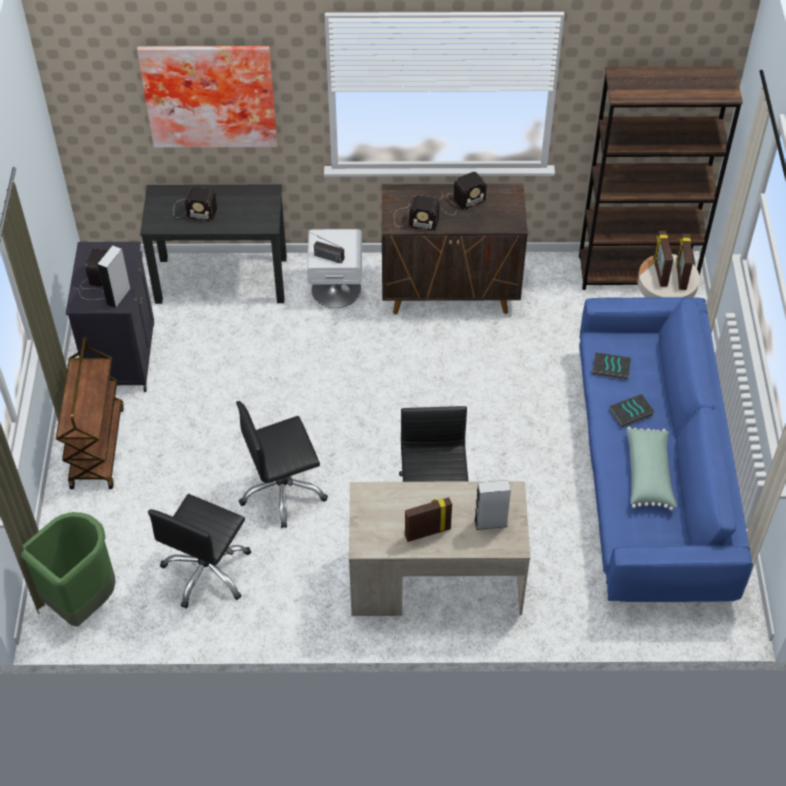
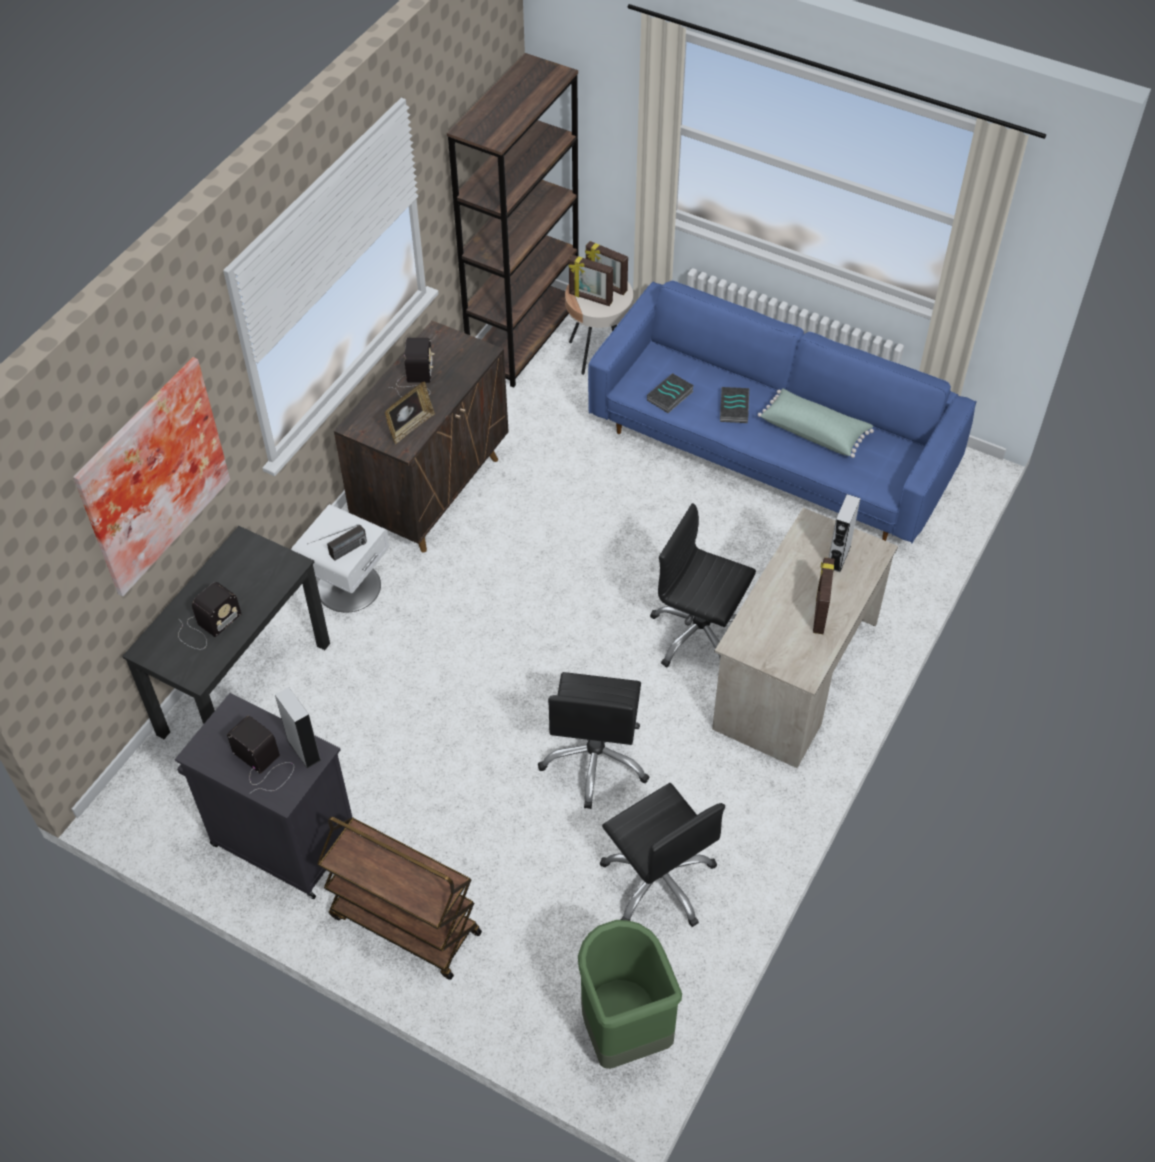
camera: 60 degrees left, 0 degrees up
(414, 219) = (410, 427): radio -> picture frame

